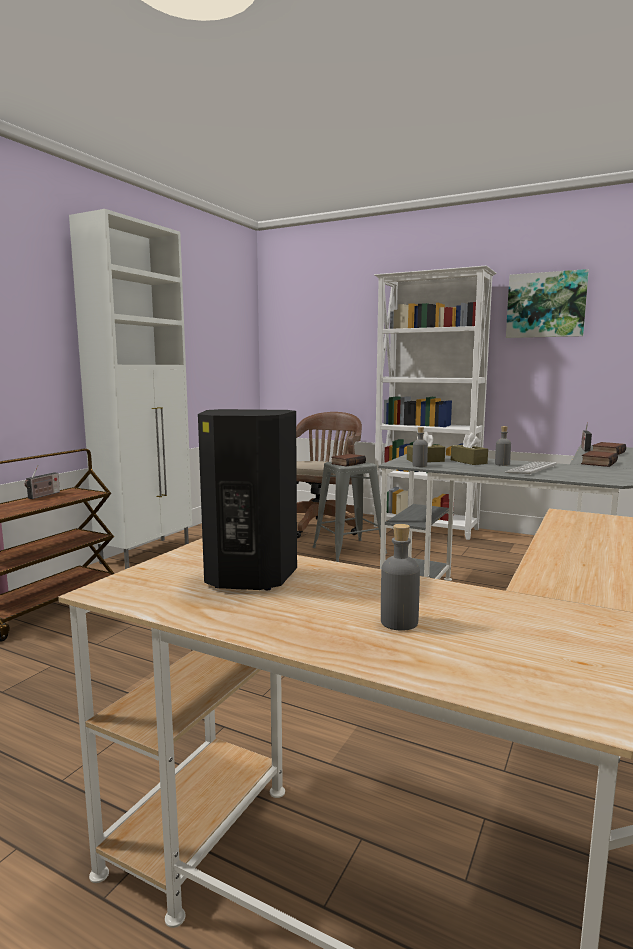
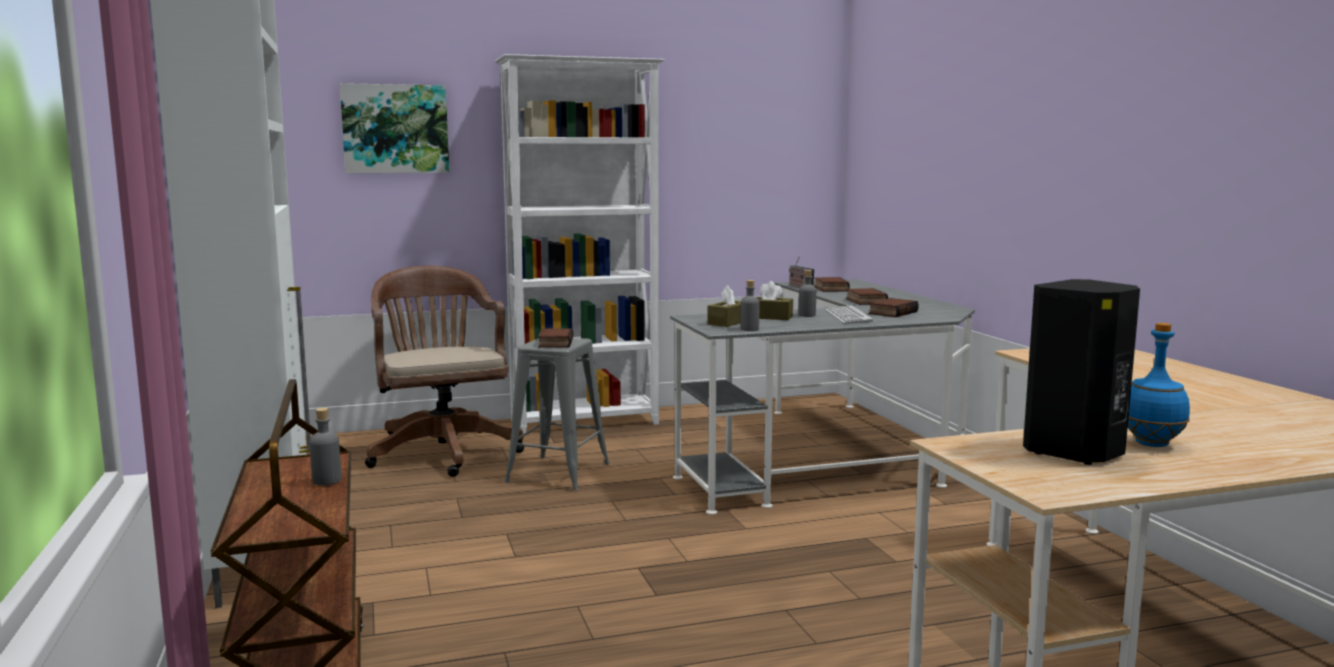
camera: 45 degrees left, 0 degrees up
(43, 495) = (256, 483): radio -> none
(333, 595) = (1152, 443): none -> blue bottle
(399, 622) = (1230, 444): grey bottle -> grey bottle (326, 480)
(546, 305) = (704, 111): picture -> picture (395, 129)
(585, 472) = (892, 312): none -> book

